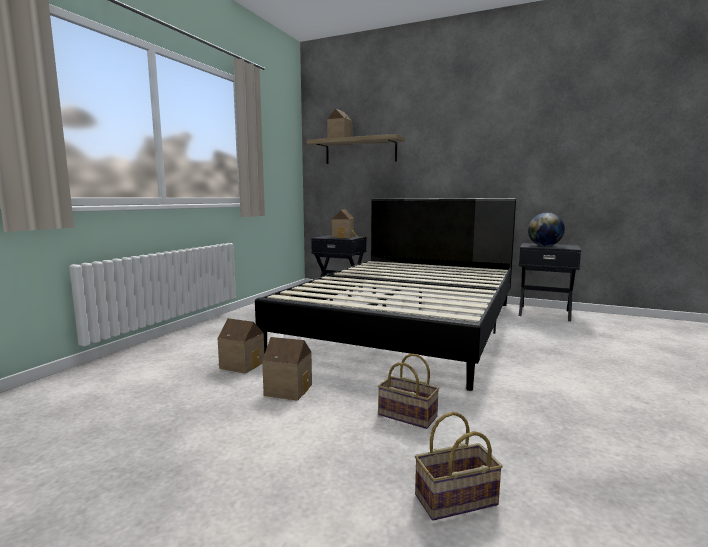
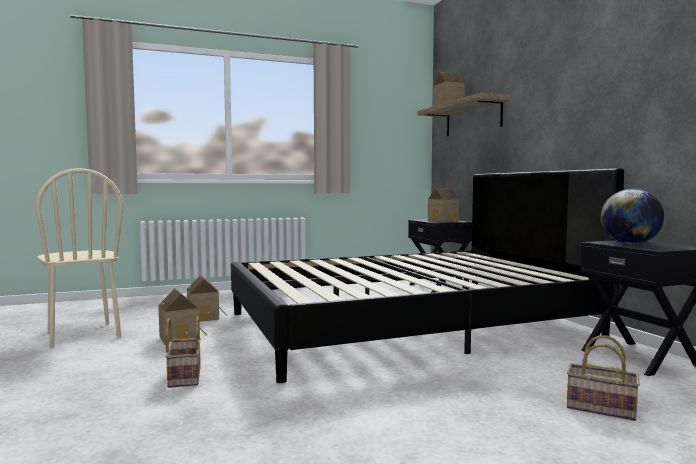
camera: 45 degrees right, 5 degrees down
(167, 428) = (82, 335): none -> beige chair
(455, 501) = (55, 422): basket -> basket (599, 408)

